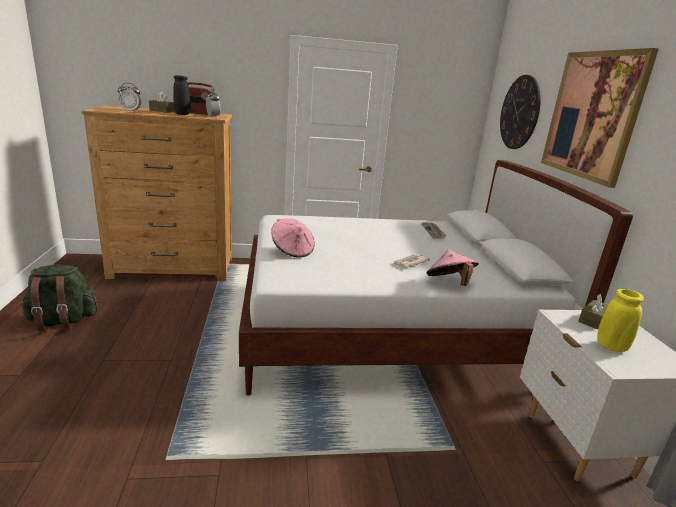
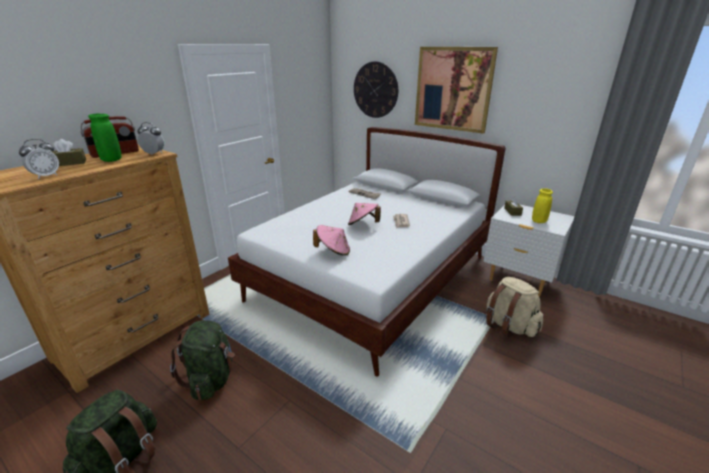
camera: 45 degrees left, 5 degrees up
(160, 315) = (211, 379): none -> green backpack
(182, 114) = (111, 160): black vase -> green vase
(449, 283) = (440, 224): pink hat -> pink hat (363, 224)
(458, 469) = (509, 326): none -> beige backpack

